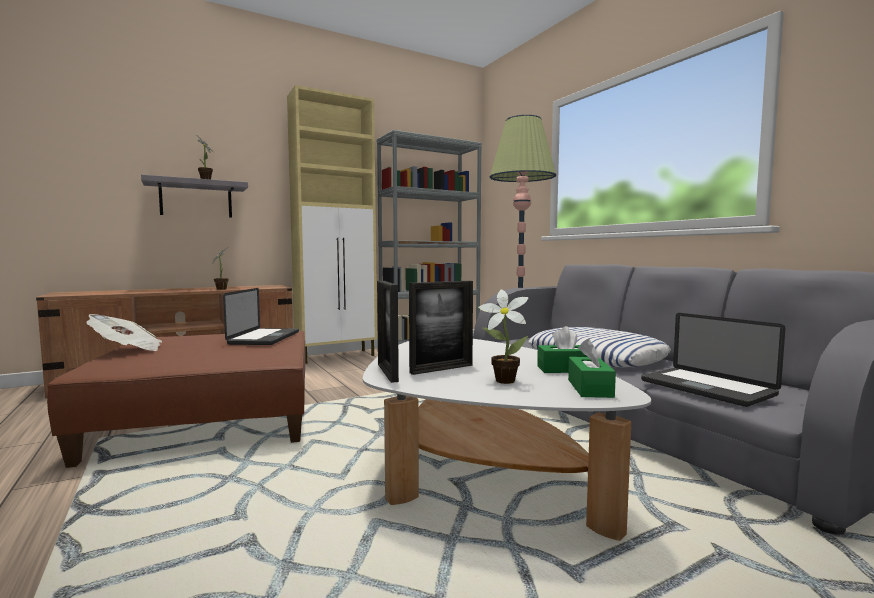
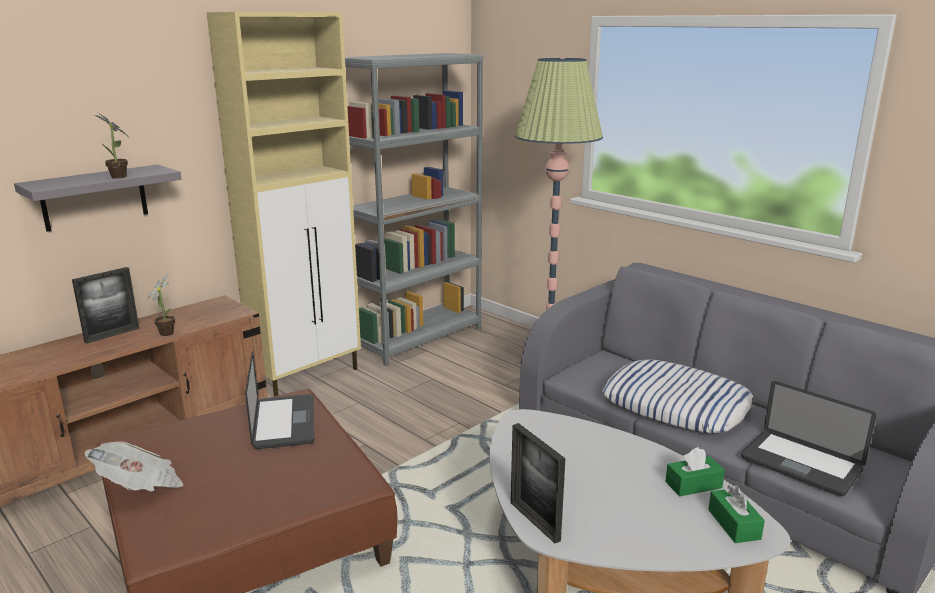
camera: 15 degrees left, 15 degrees up
(441, 369) = (581, 503): picture frame -> picture frame (112, 335)
(502, 380) = (651, 520): potted plant -> none

